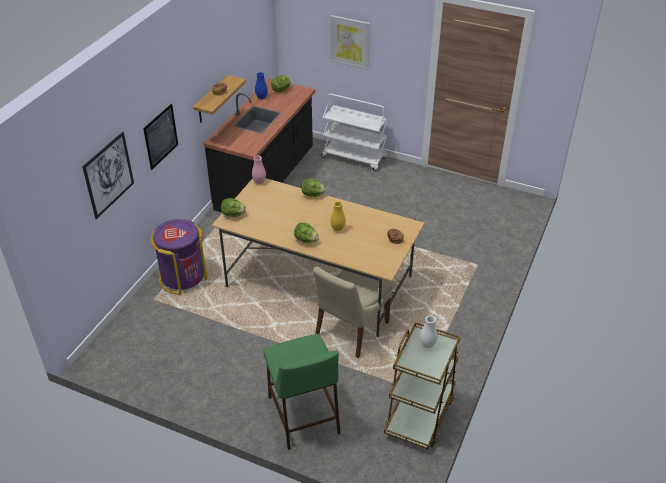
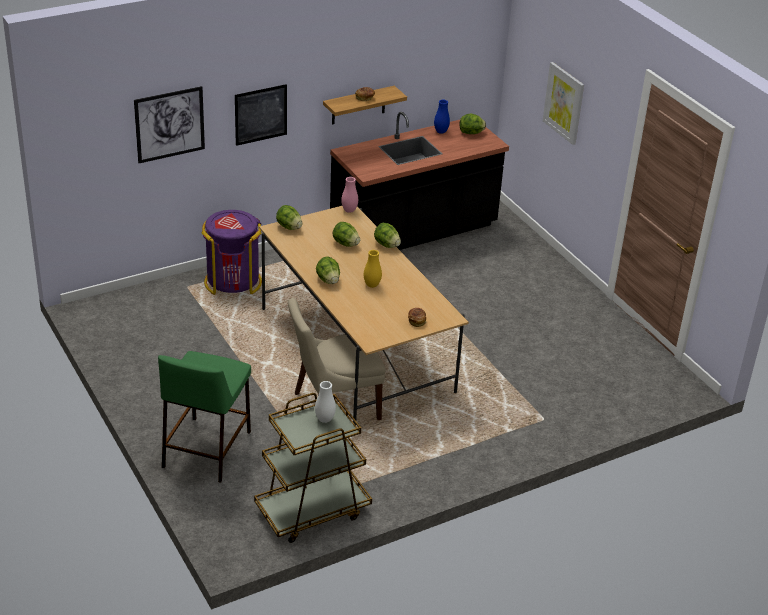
camera: 35 degrees right, 5 degrees down
(285, 208) = (345, 244): none -> lettuce
(354, 158) = (537, 254): white cart -> none

